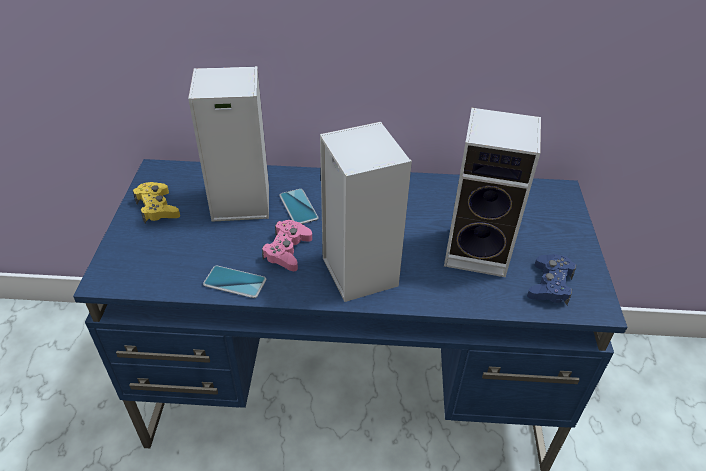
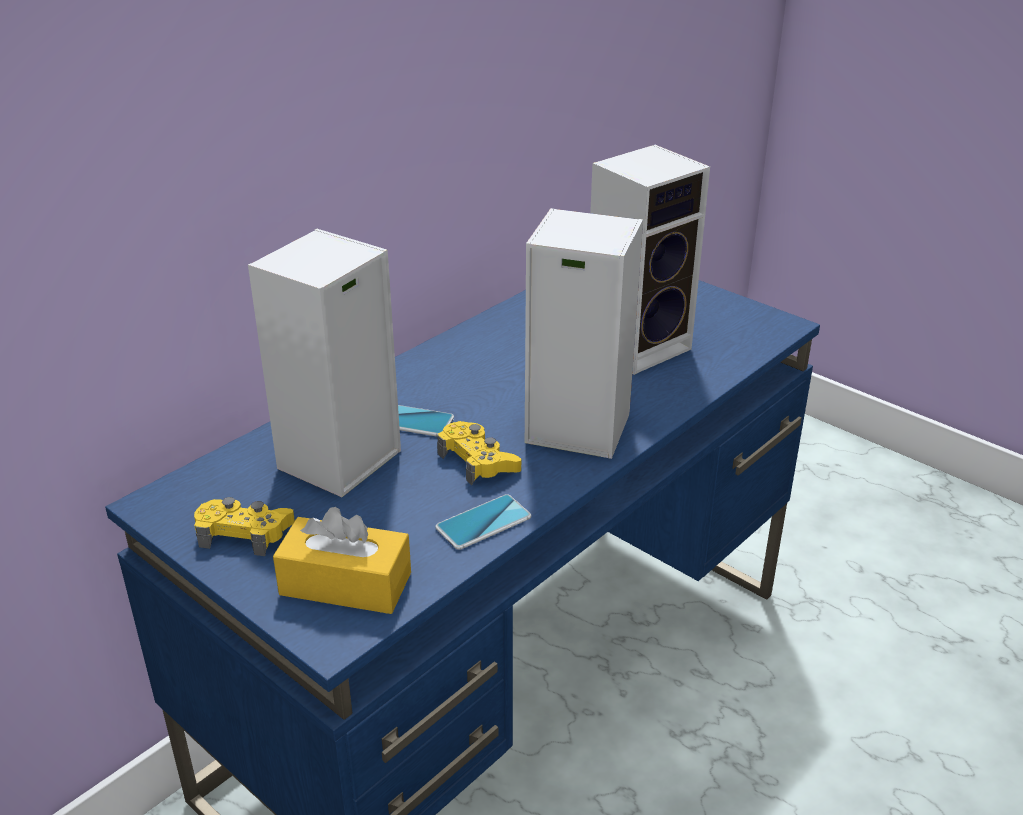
camera: 50 degrees left, 10 degrees down
(145, 261) = (345, 584): none -> yellow tissue box
(287, 250) = (478, 461): pink game controller -> yellow game controller
(550, 285) = (729, 332): blue game controller -> none

